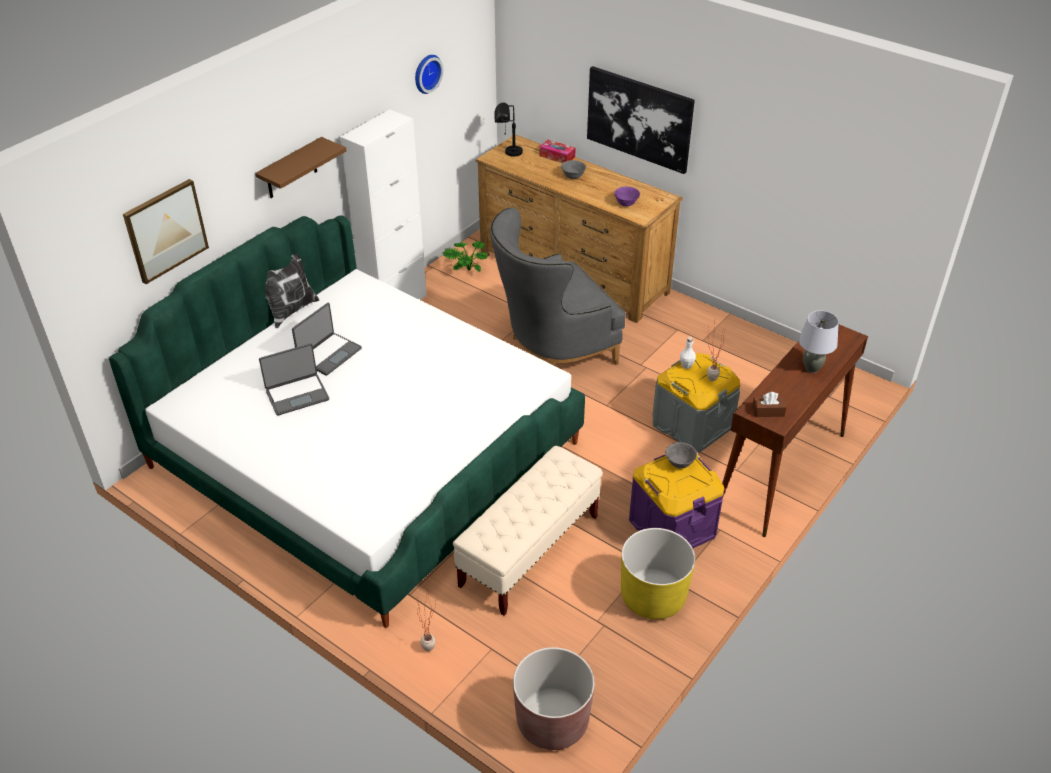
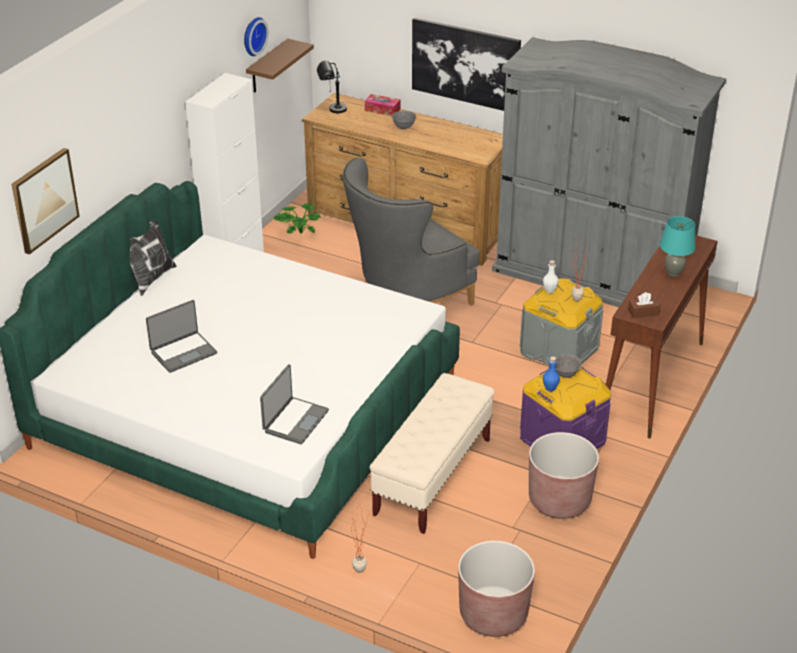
camera: 10 degrees left, 5 degrees down
(291, 169) = (144, 136): brown shelf -> brown shelf (267, 67)
(329, 354) = (203, 313): laptop -> laptop (295, 421)
(626, 204) = (463, 147): purple bowl -> none
(653, 596) = (559, 500): yellow planter -> brown planter
(659, 478) = (550, 388): none -> blue bottle
(744, 348) = (592, 277): none -> grey wardrobe
(811, 368) = (673, 273): grey table lamp -> turquoise table lamp

